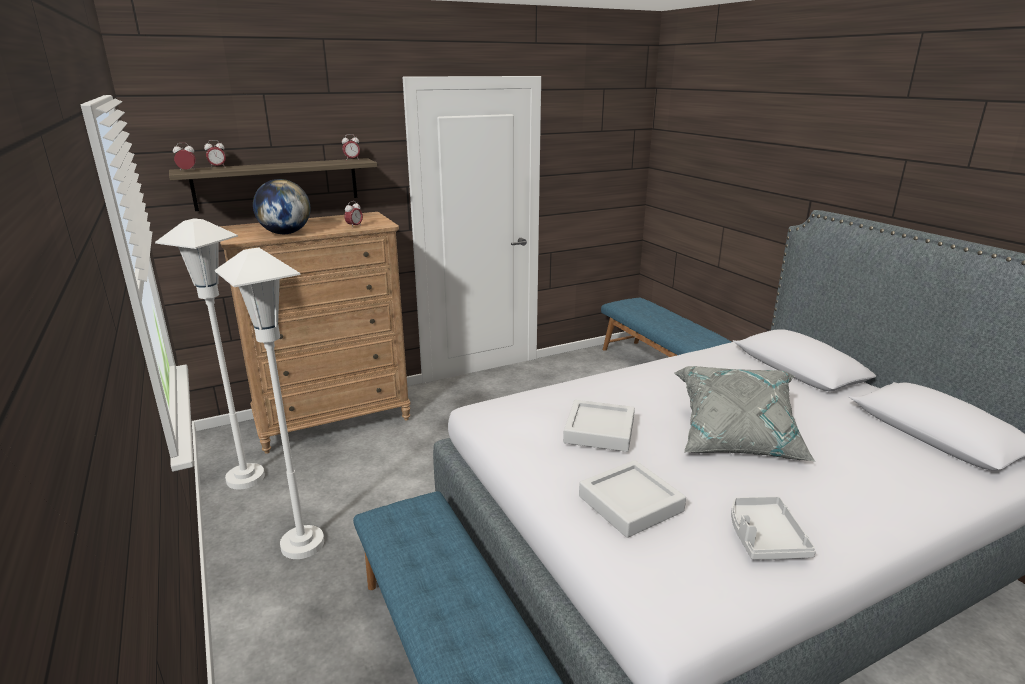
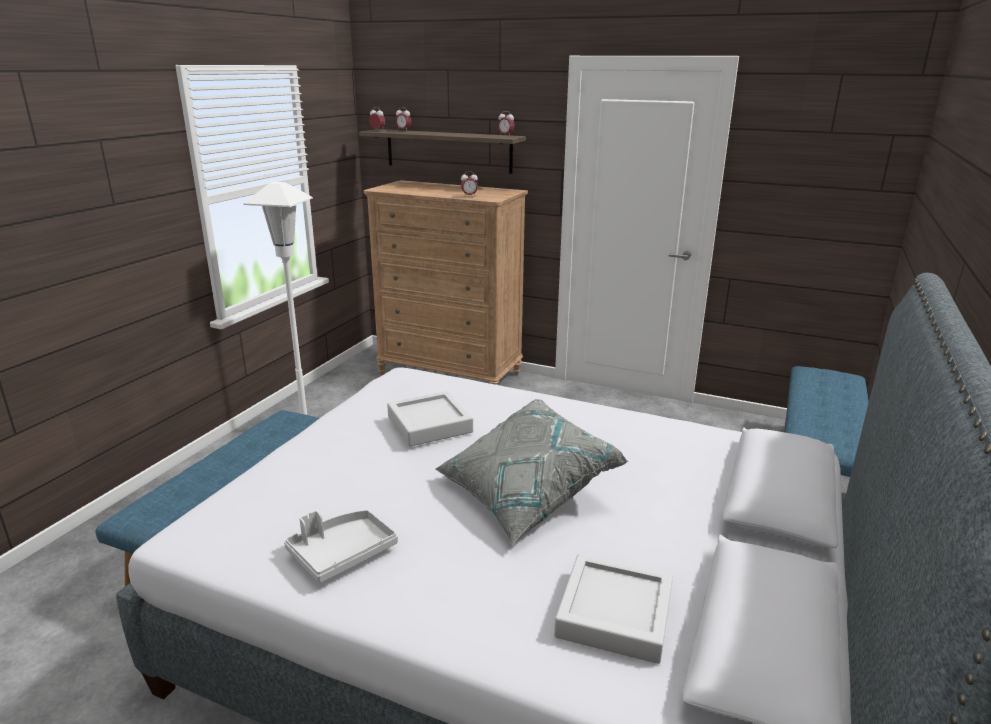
camera: 50 degrees right, 0 degrees up
(245, 478) = (347, 382): white floor lamp -> none
(285, 233) = (416, 191): globe -> none
(630, 504) = (328, 473): grey tray -> grey tray (614, 614)

